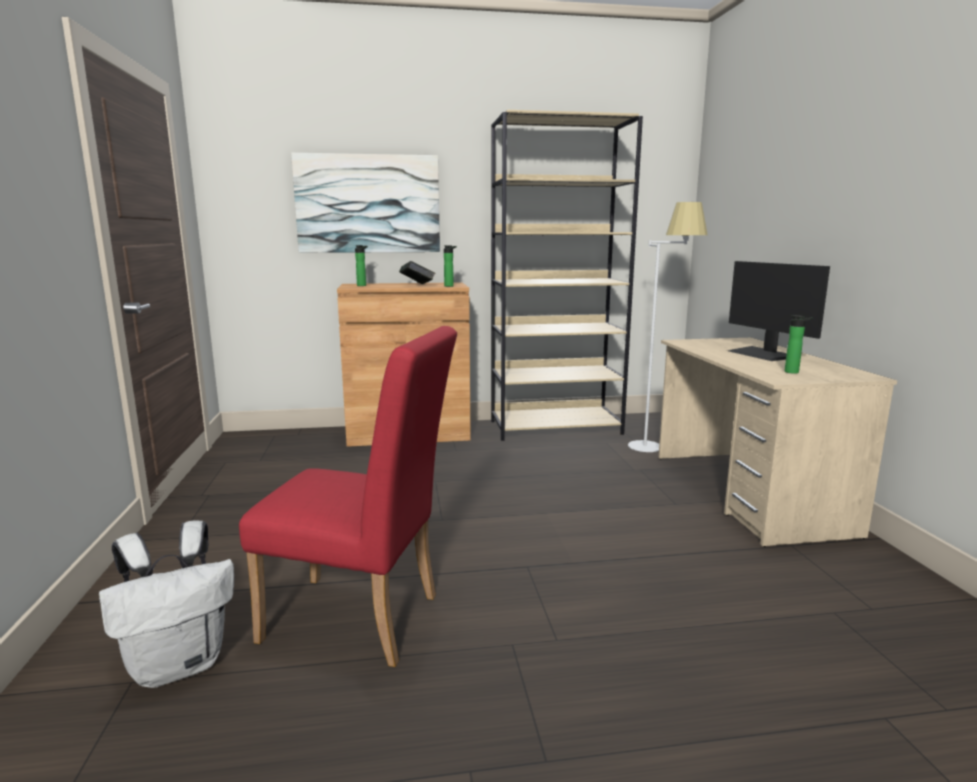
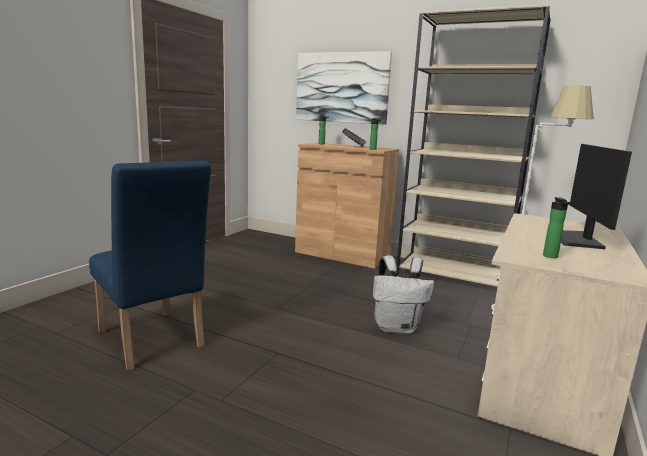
camera: 35 degrees right, 0 degrees up
(180, 664) = (63, 327): white backpack -> white backpack (397, 327)
(363, 620) = (153, 342): red chair -> blue chair

